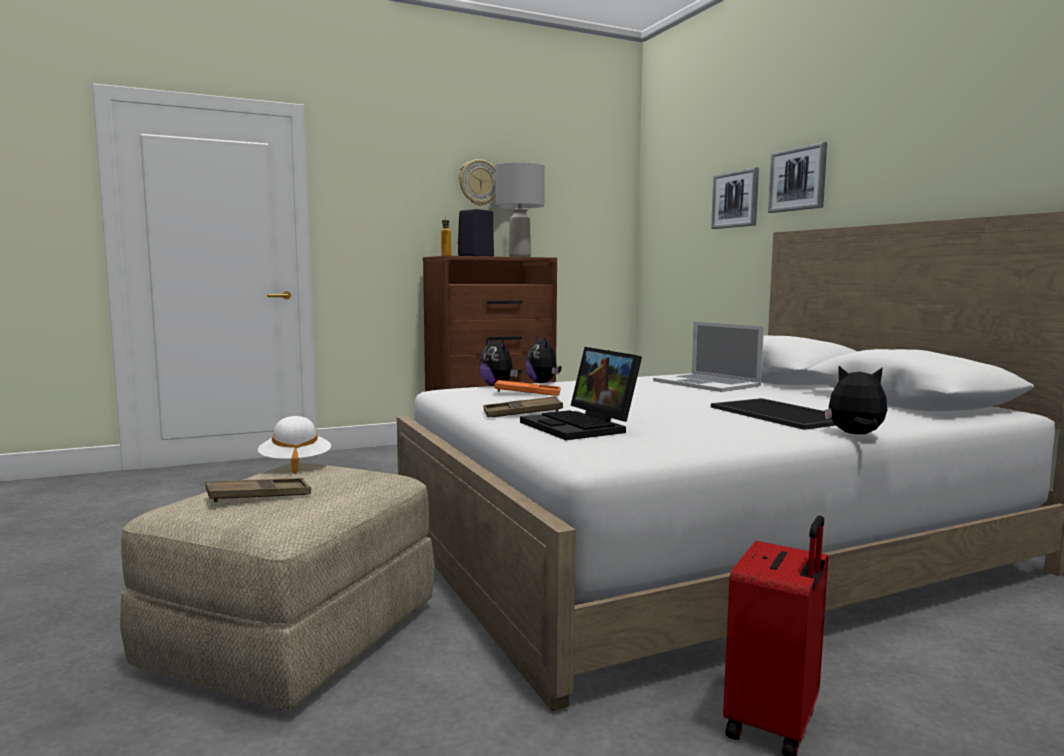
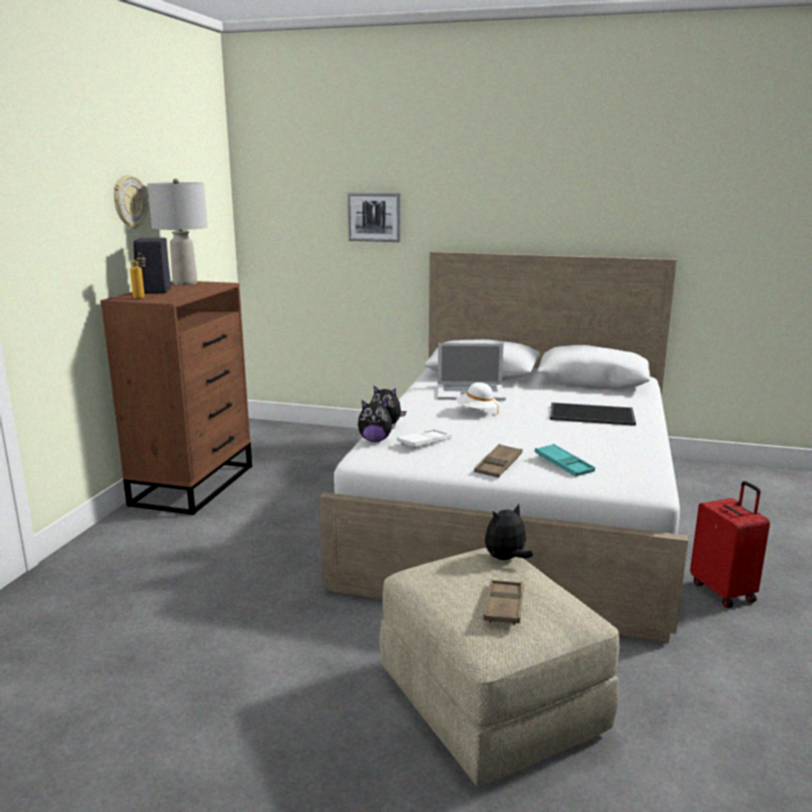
camera: 50 degrees left, 10 degrees up
(295, 464) = (423, 573): white hat -> white hat (476, 412)
(527, 393) = (424, 442): orange tray -> white tray
(582, 427) = (563, 464): laptop -> turquoise tray
(797, 179) = (444, 209): picture -> none
(855, 435) = (657, 421): plush toy -> plush toy (506, 559)

